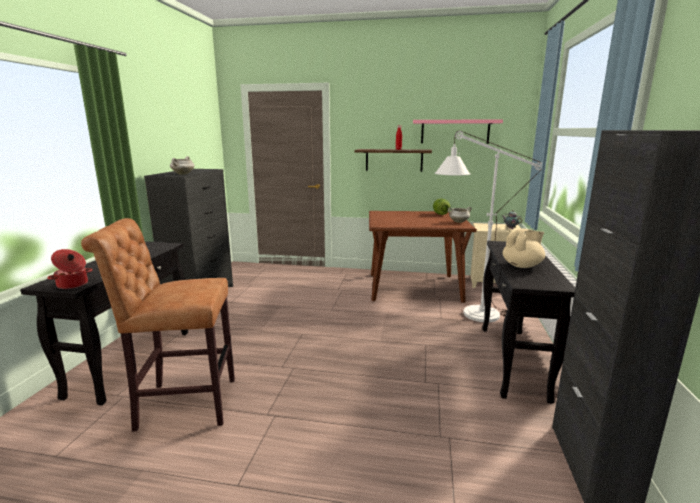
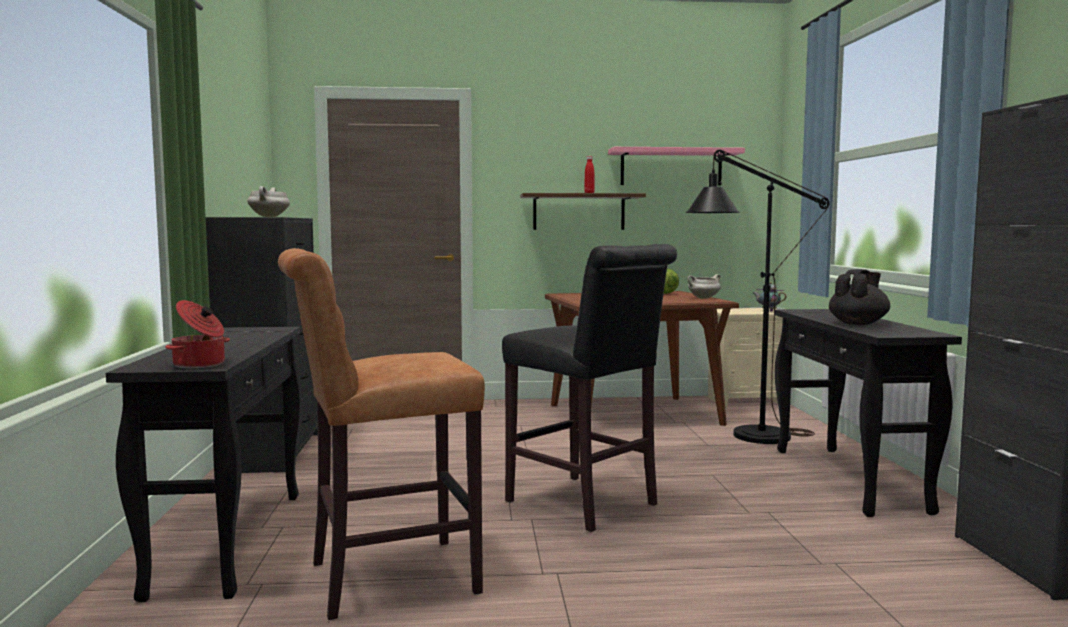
camera: 15 degrees left, 10 degrees down
(332, 361) = (587, 505): none -> black stool
(471, 314) = (747, 437): white floor lamp -> black floor lamp
(522, 266) = (858, 324): beige teapot -> black teapot

